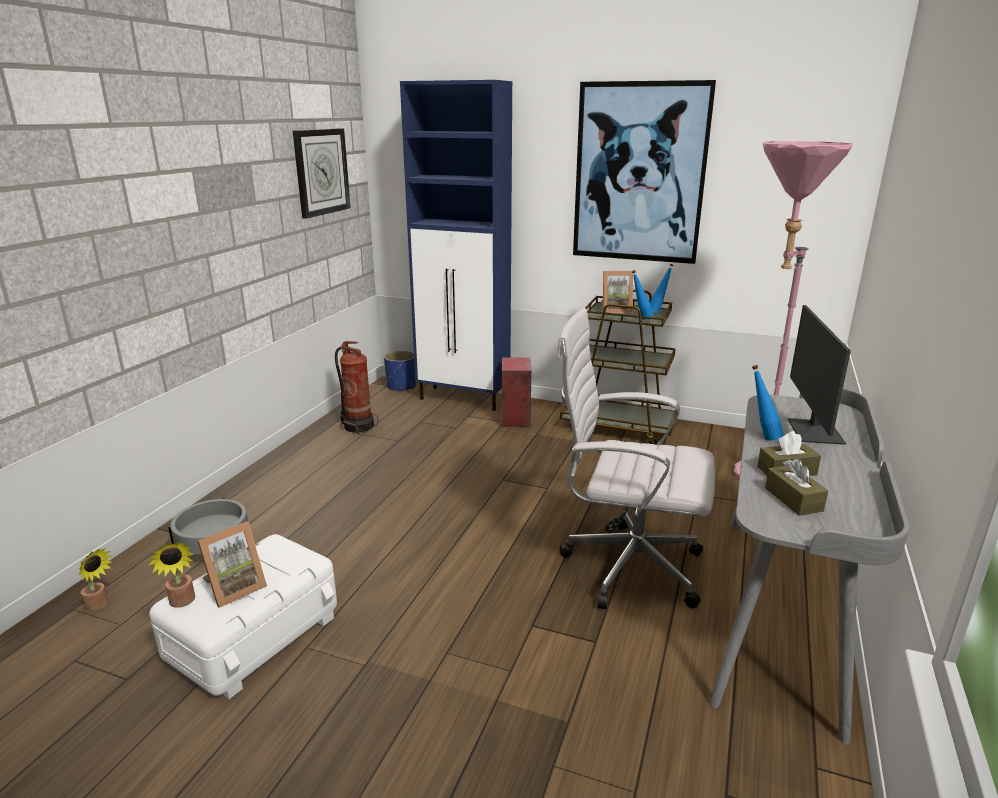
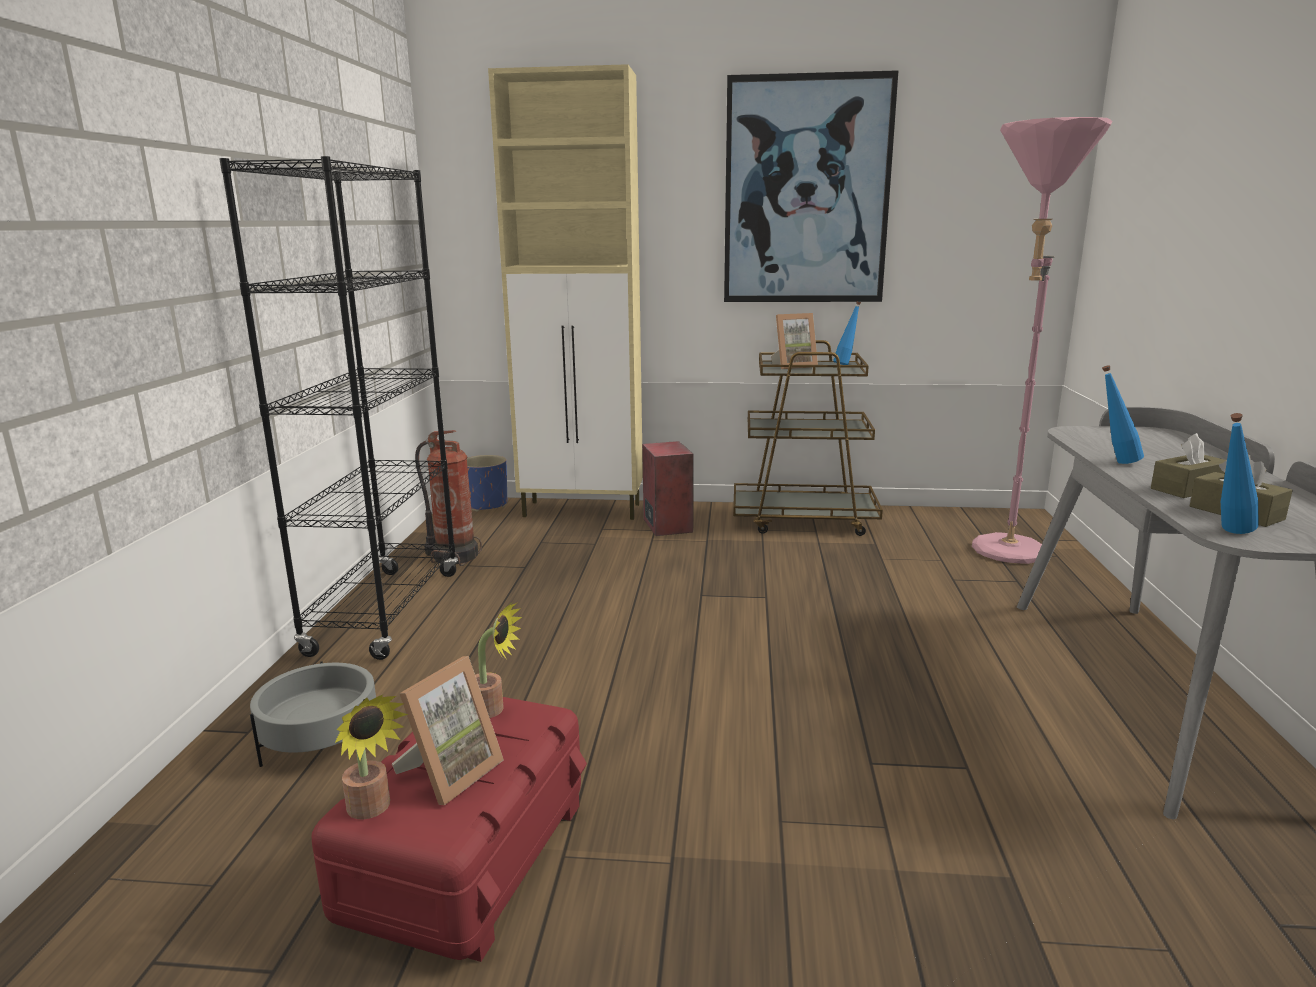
camera: 15 degrees left, 5 degrees down
(99, 605) = (157, 863): potted plant -> potted plant (493, 710)
(254, 636) = (465, 857): white storage box -> red storage box
(295, 463) = (386, 612): none -> black bookcase
(321, 172) = (377, 194): wall clock -> none
(464, 399) = (583, 510): blue cabinet -> beige cabinet
(626, 566) = (933, 671): white office chair -> none
(640, 319) = (833, 371): blue bottle -> blue bottle (1227, 533)
(813, 431) = (1161, 452): monitor -> none

